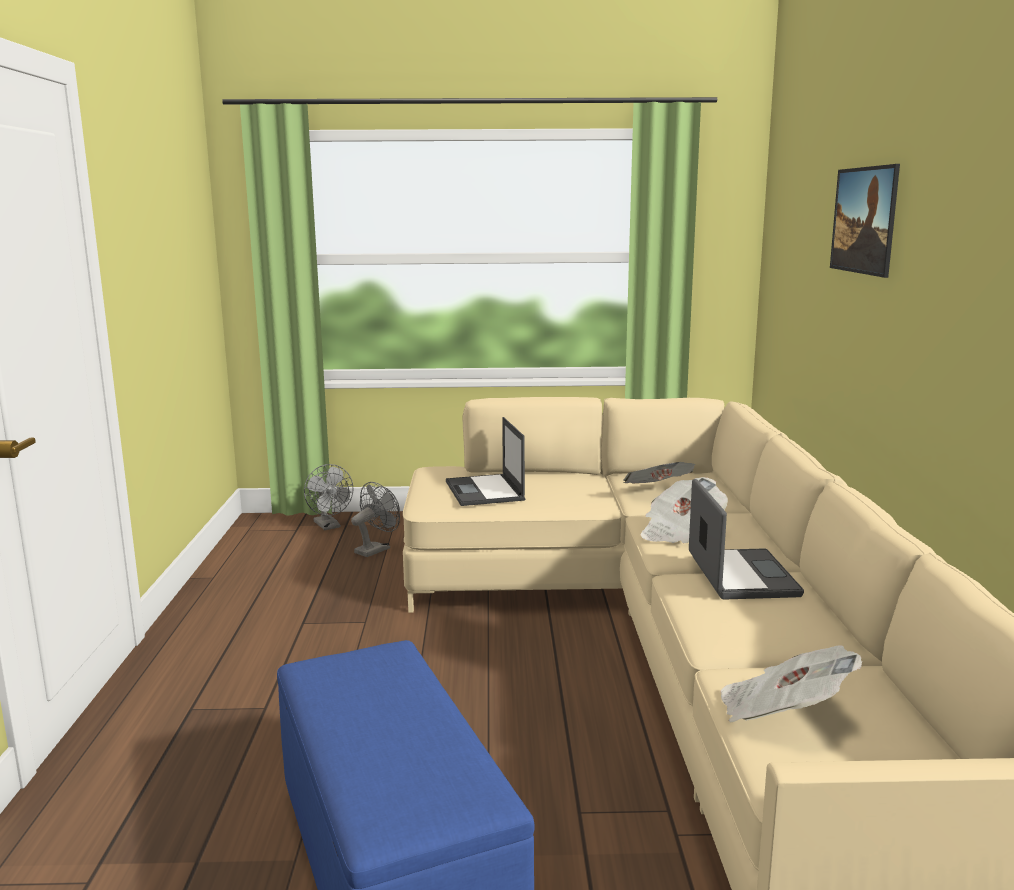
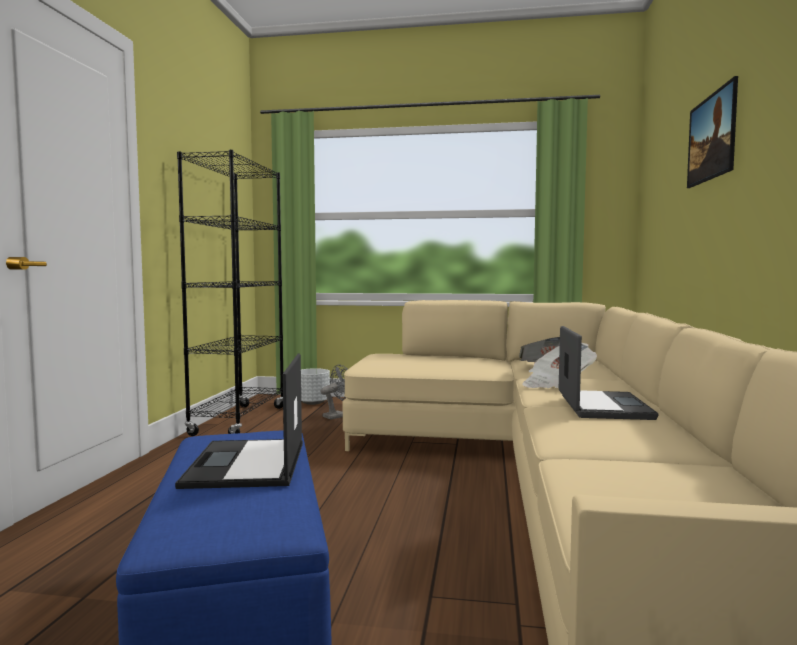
camera: 10 degrees right, 10 degrees down
(241, 568) = (239, 420): none -> black bookcase
(329, 526) = (313, 403): grey fan -> white planter
(485, 491) = (410, 362): laptop -> laptop (247, 464)
(781, 714) = (616, 488): newspaper -> none

